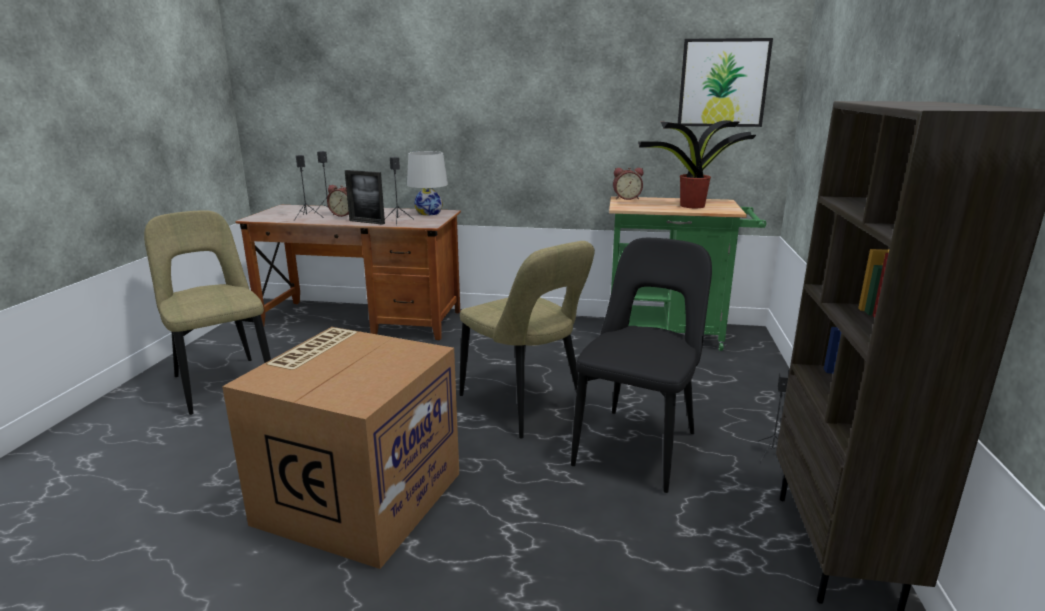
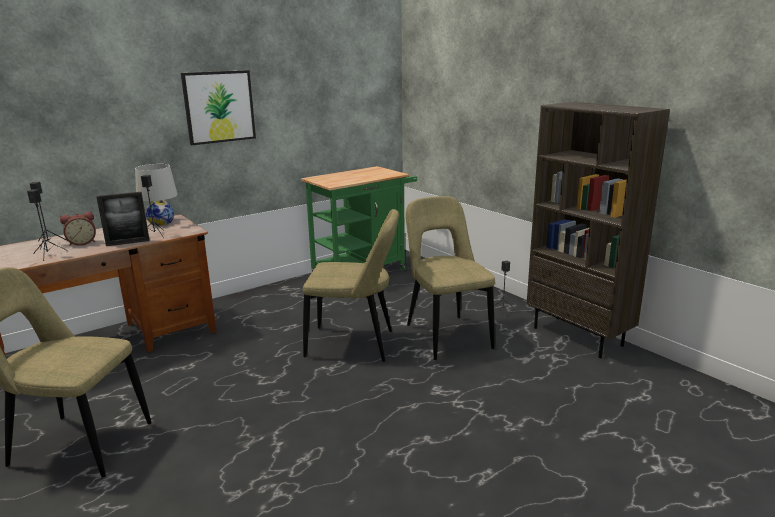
camera: 45 degrees left, 0 degrees up
(359, 496) = (353, 438): cardboard box -> none
(626, 198) = (316, 177): alarm clock -> none
(638, 445) = (446, 335): black chair -> beige chair
(690, 206) = (367, 175): potted plant -> none
(723, 83) = (360, 86): picture -> picture (219, 107)

